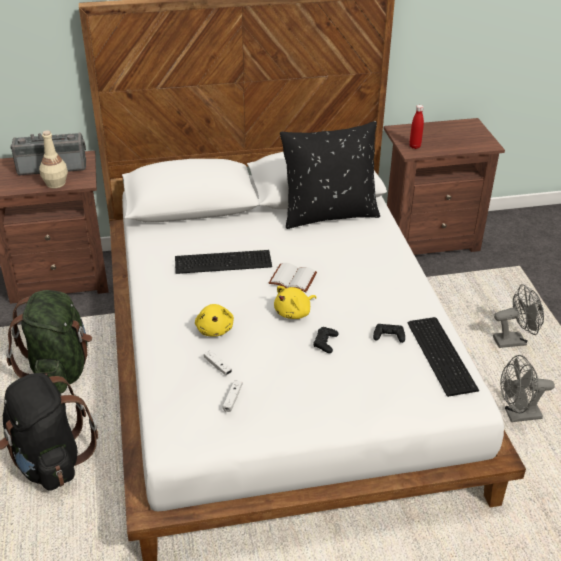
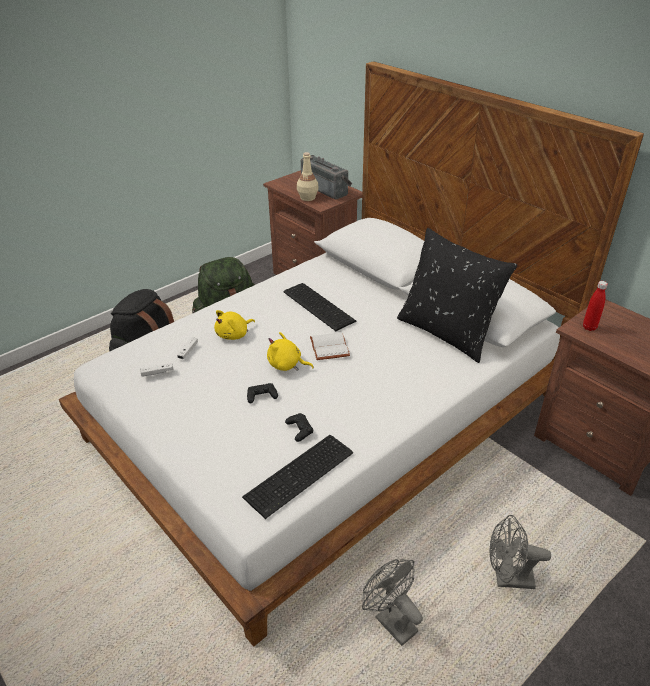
camera: 60 degrees right, 0 degrees up
(514, 340) = (507, 579): grey fan -> grey fan turned 135 degrees clockwise

